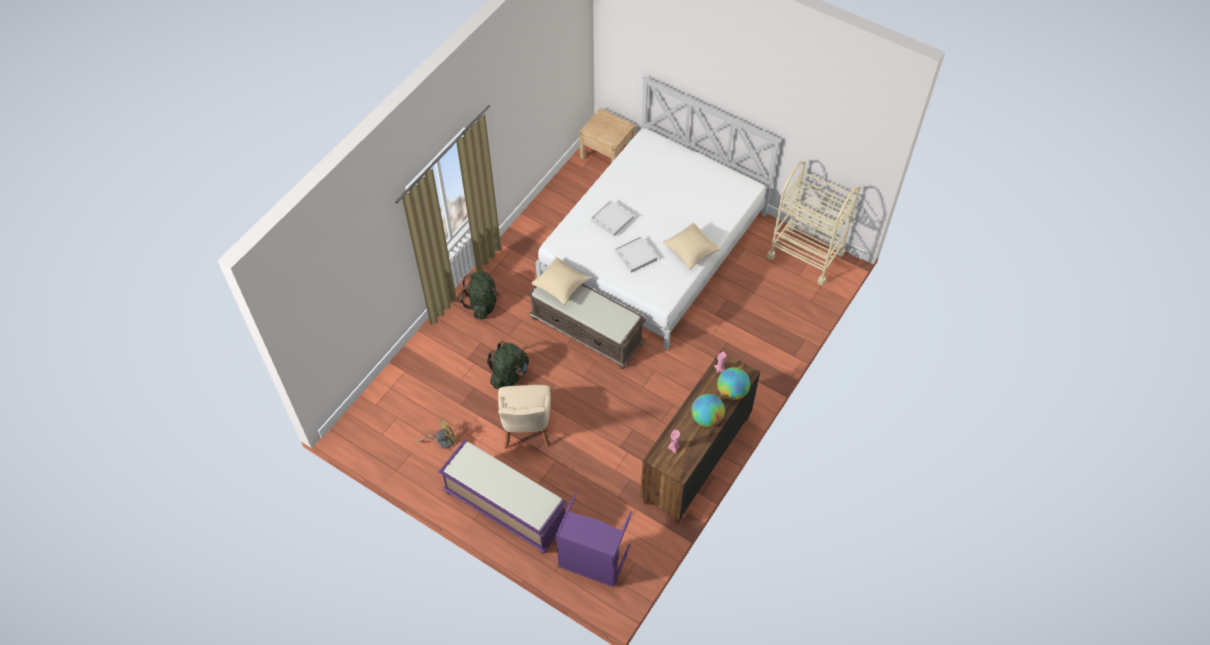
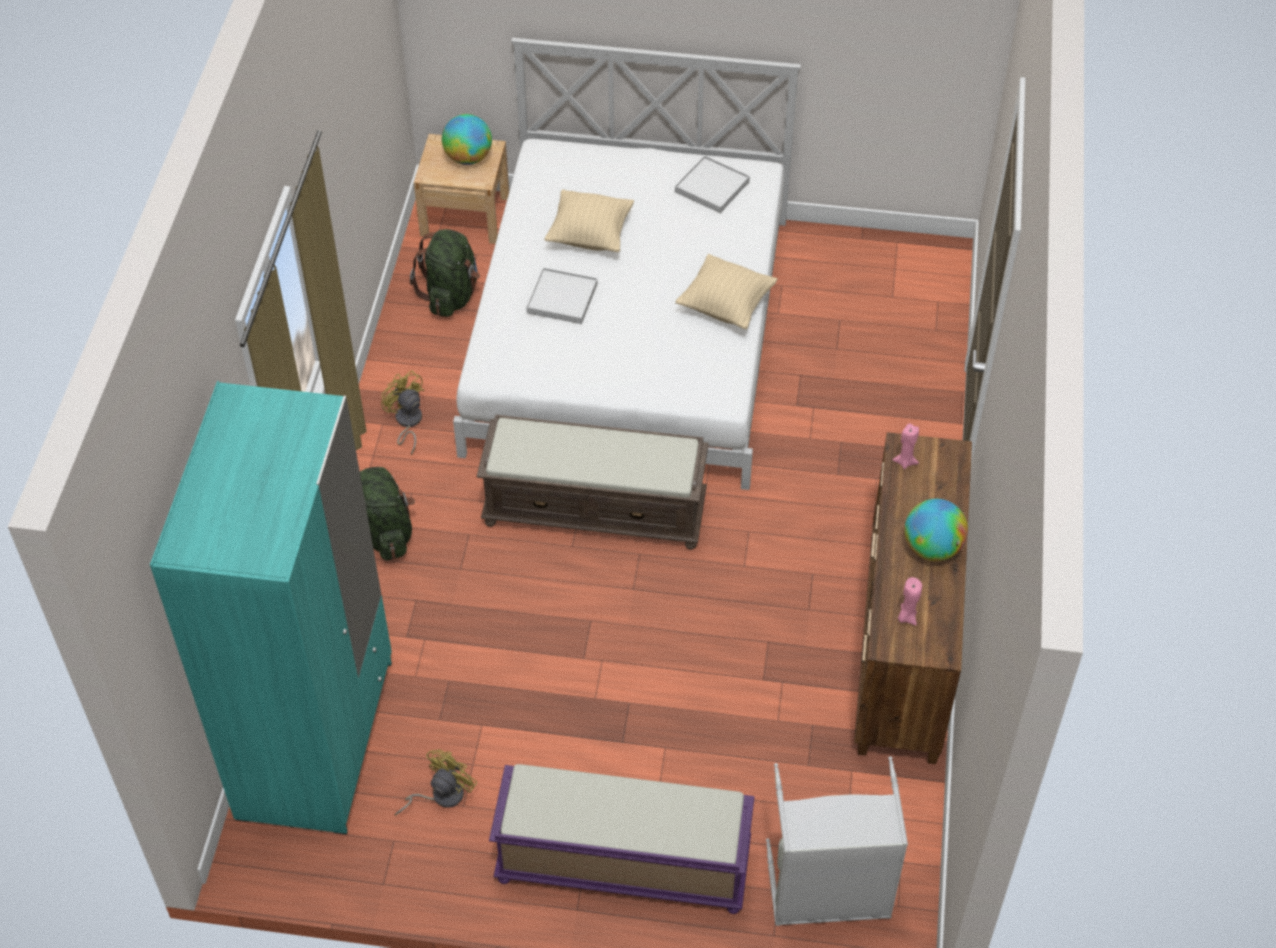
camera: 25 degrees left, 5 degrees down
(402, 391) = (316, 739): none -> turquoise wardrobe
(509, 375) = (500, 635): green backpack -> green backpack (451, 295)
(523, 252) = (407, 422): none -> yellow fan
(526, 431) = (585, 717): beige chair -> none
(560, 287) = (532, 441): beige pillow -> beige pillow (590, 235)
(591, 563) = (829, 893): purple laundry basket -> grey laundry basket
(635, 255) = (636, 343): white tray -> white tray (711, 187)
(732, 391) = (947, 490): globe -> globe (468, 158)
(805, 255) = (885, 262): beige cart -> none

